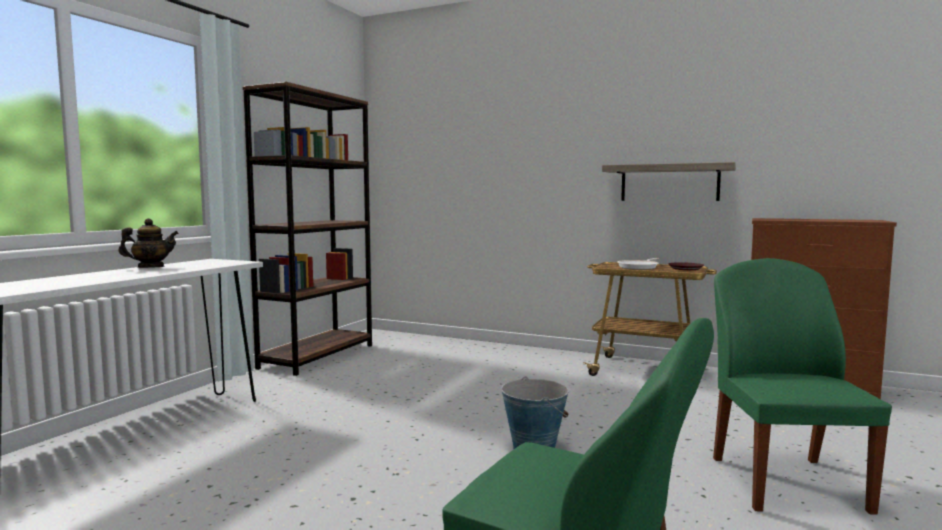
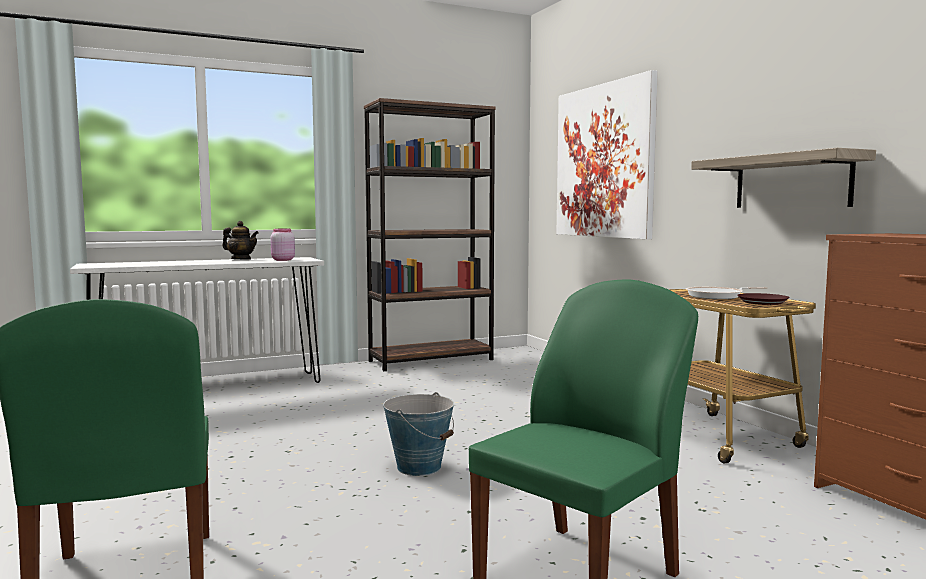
camera: 40 degrees right, 0 degrees up
(210, 264) = (282, 260): none -> pink jar
(472, 159) = (604, 161): none -> picture

